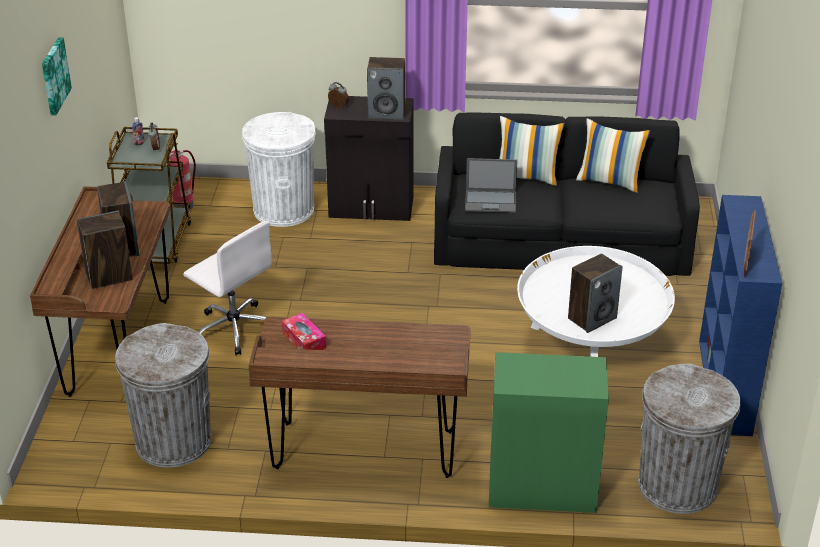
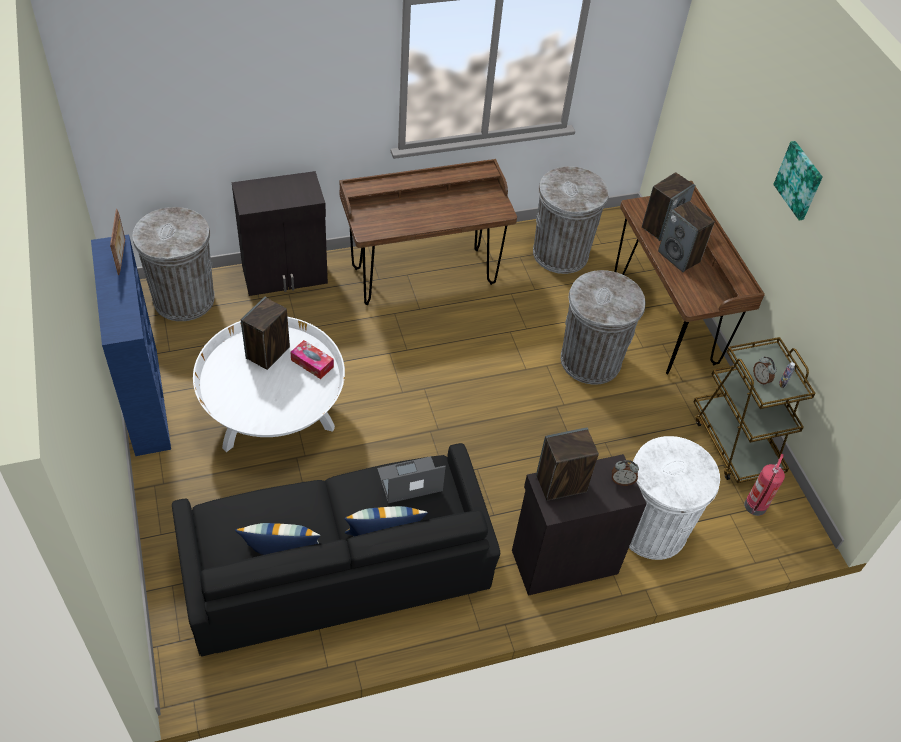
camera: 155 degrees right, 15 degrees up
(233, 328) = (590, 360): white office chair -> grey trash can
(304, 340) = (475, 203): tissue box -> tissue box (312, 363)
(541, 488) = (285, 275): green cabinet -> black cabinet

